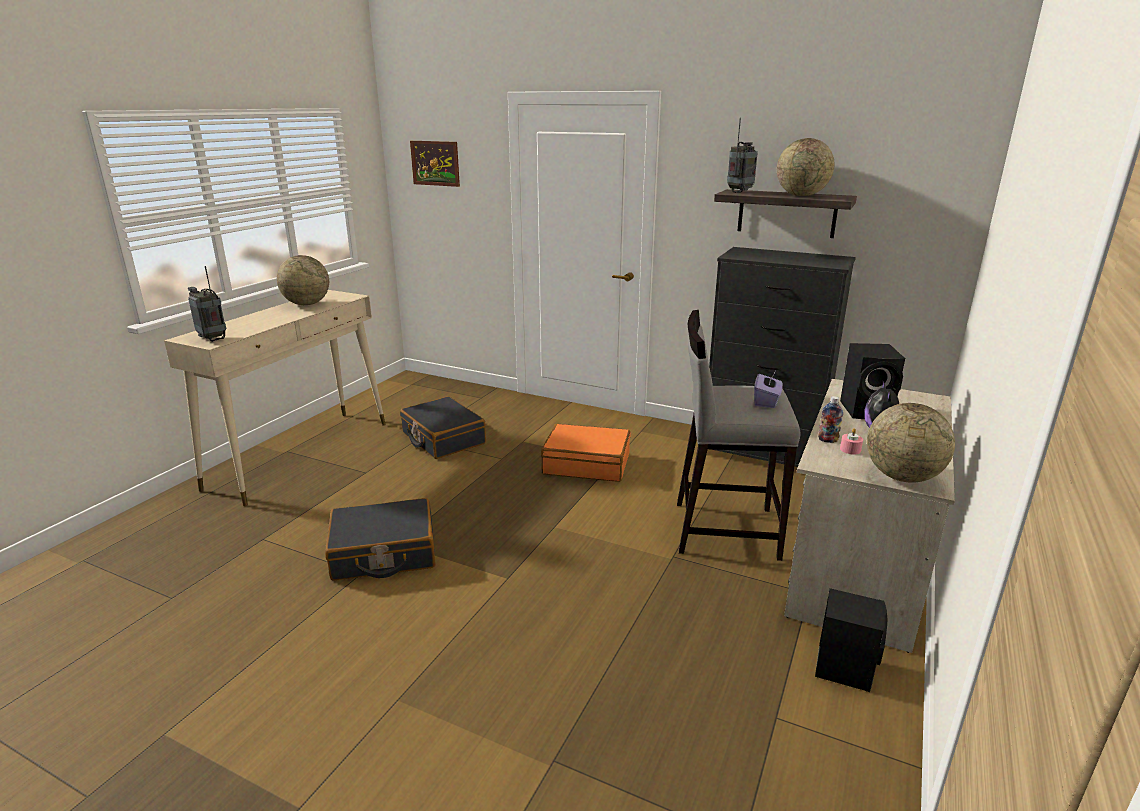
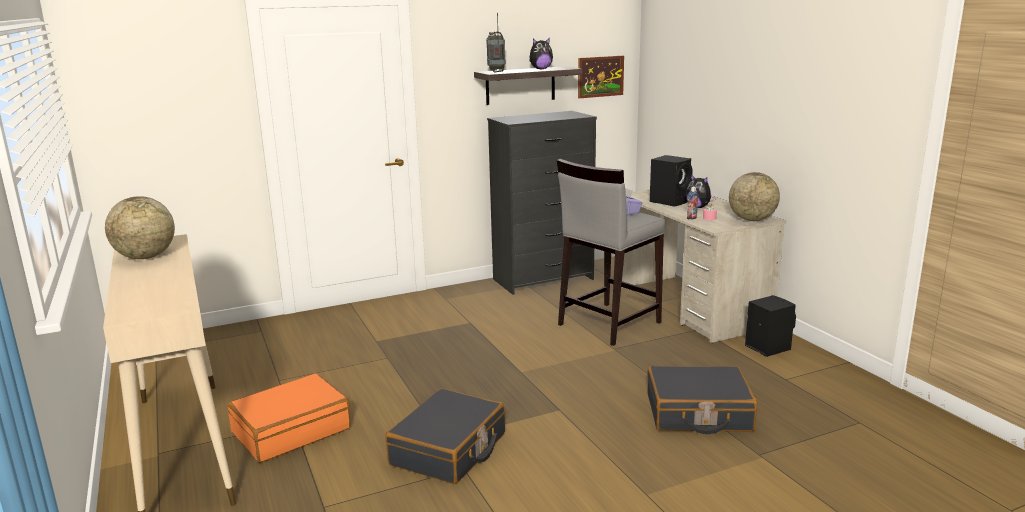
camera: 50 degrees left, 5 degrees down
(213, 339) = (165, 306): radio -> none
(435, 163) = (146, 78): picture -> picture (600, 76)
(443, 438) = (302, 369): black suitcase -> black suitcase (698, 413)
(586, 464) = (456, 332): orange suitcase -> orange suitcase (291, 430)
(801, 195) = (540, 69): globe -> plush toy

